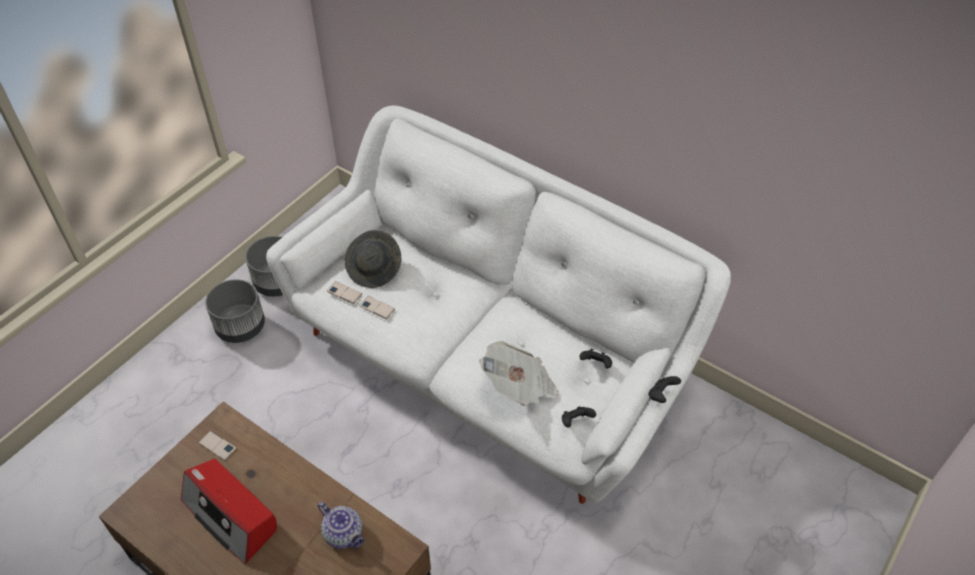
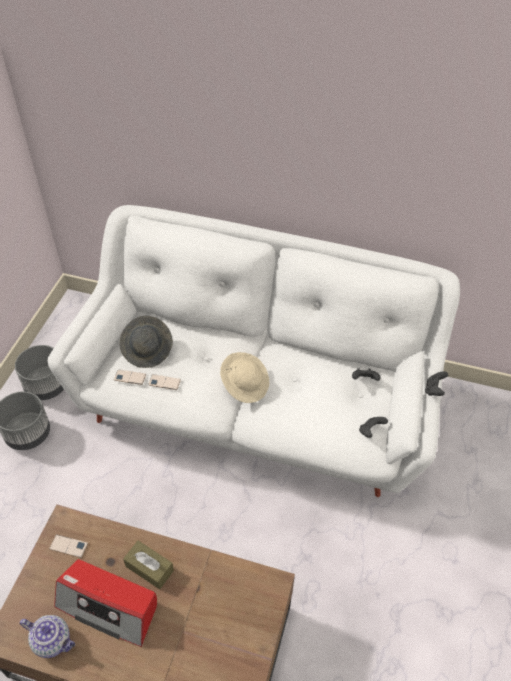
camera: 20 degrees left, 0 degrees up
(285, 492) = (149, 568): none -> brown tissue box
(344, 534) = (219, 588): teapot -> teapot (53, 641)
(462, 333) = (245, 384): none -> beige hat
(519, 386) = (313, 415): newspaper -> none

